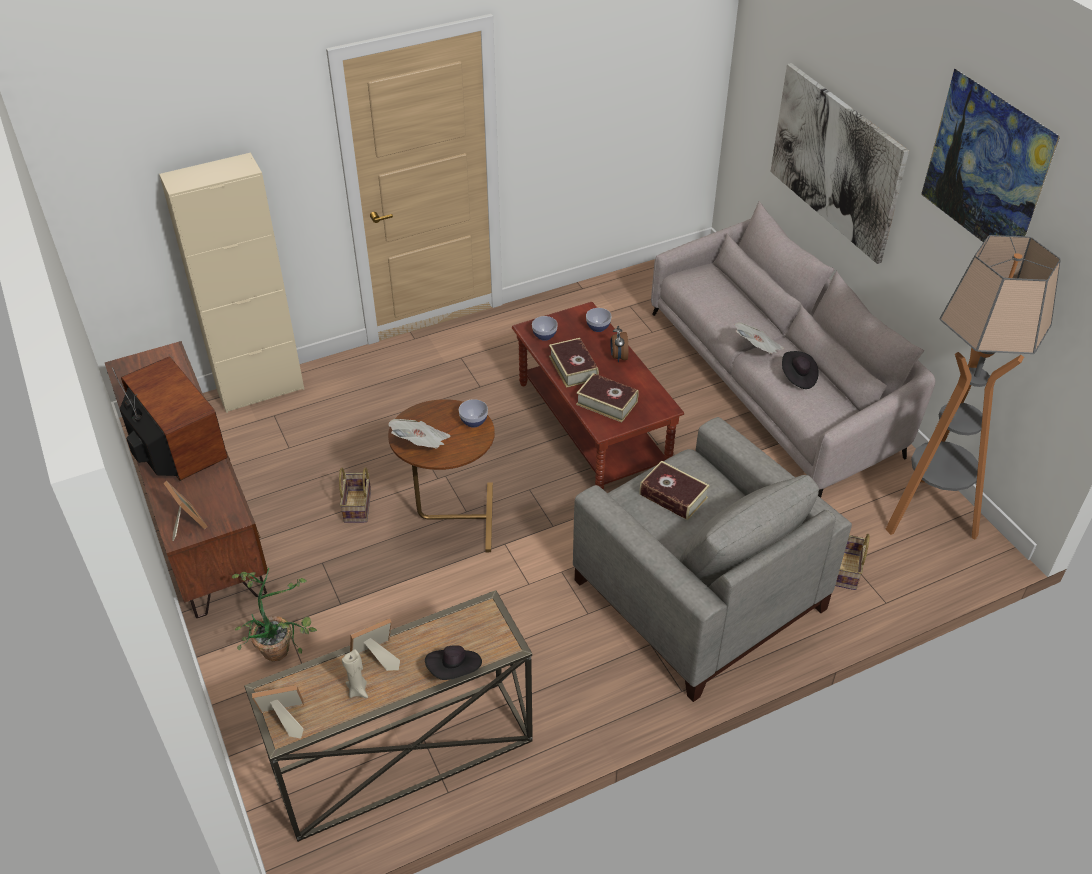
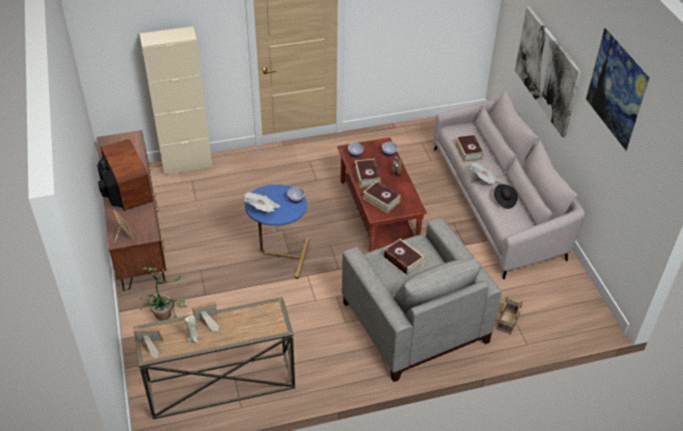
camera: 10 degrees right, 0 degrees up
(358, 507) = (228, 241): basket -> none
(450, 518) = (279, 255): brown side table -> blue side table
(454, 670) = (248, 336): black hat -> none
(719, 307) = (468, 151): none -> book
(928, 515) = (569, 297): floor lamp -> none

